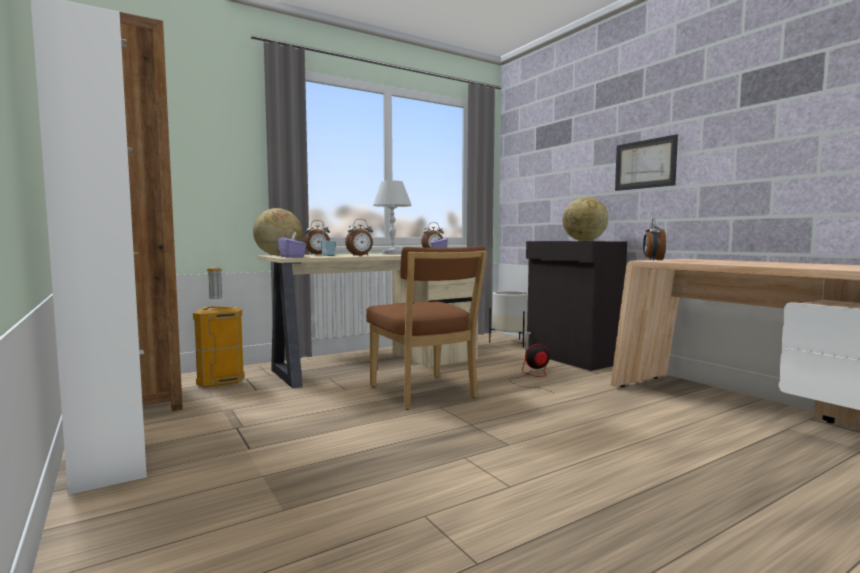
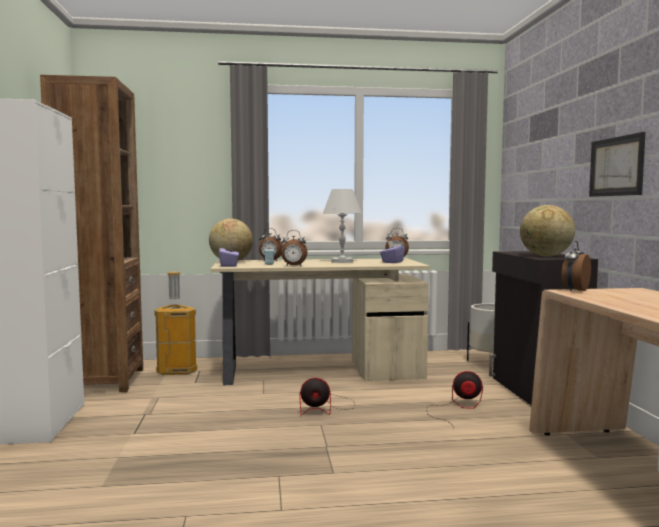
camera: 25 degrees right, 0 degrees up
(424, 393) = (325, 408): brown chair -> fan

